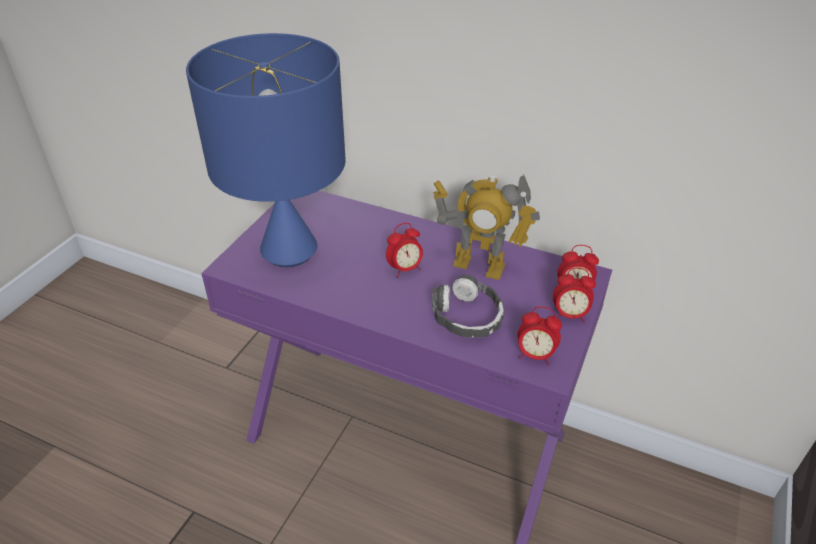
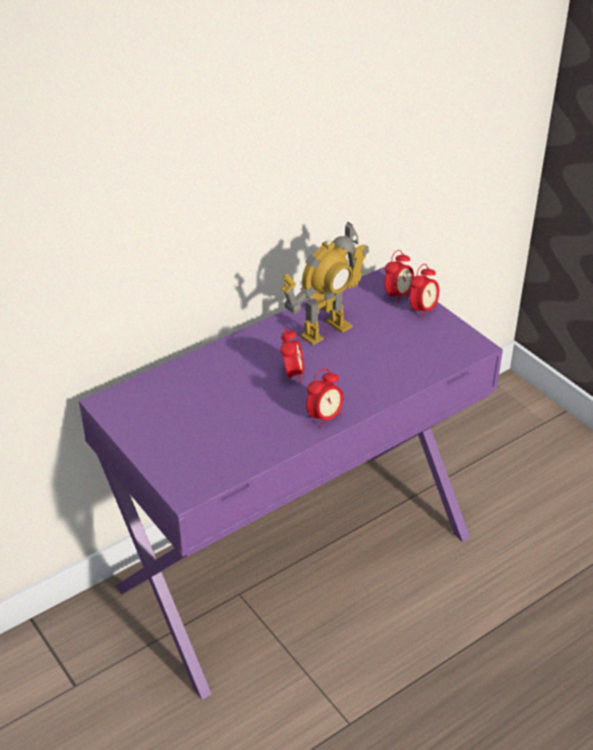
camera: 60 degrees left, 0 degrees up
(289, 253) = (202, 441): blue table lamp -> none
(467, 316) = (383, 363): headphones -> none
(535, 355) = (453, 346): alarm clock -> alarm clock (324, 417)

